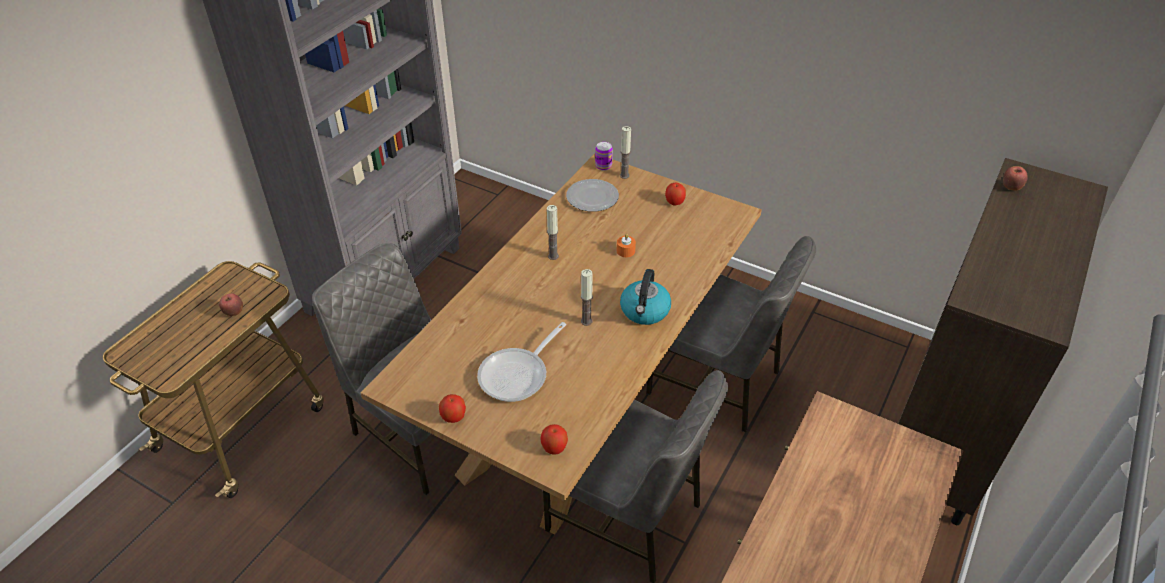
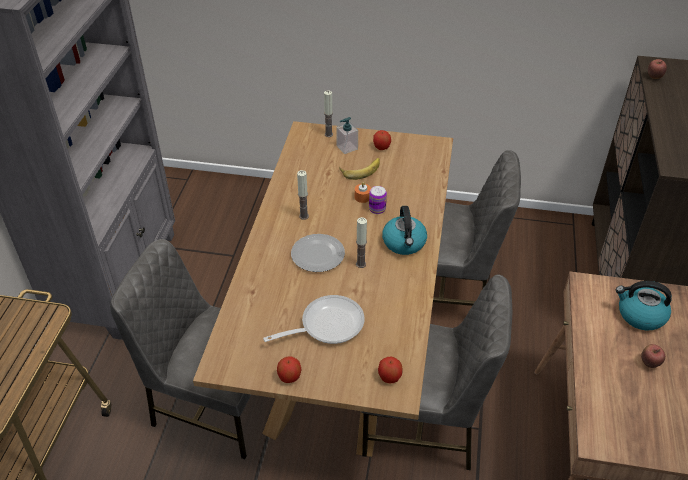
camera: 20 degrees left, 0 degrees up
(234, 313) = (25, 342): apple -> apple (649, 363)
(518, 375) = (326, 325): frying pan -> frying pan turned 135 degrees counterclockwise
(592, 198) = (311, 159): plate -> plate (317, 255)
(603, 166) = (306, 130): can -> can (377, 209)
(636, 194) = (347, 147): none -> soap dispenser
(639, 220) = (360, 169): none -> banana
(875, 463) = (640, 315): none -> kettle

